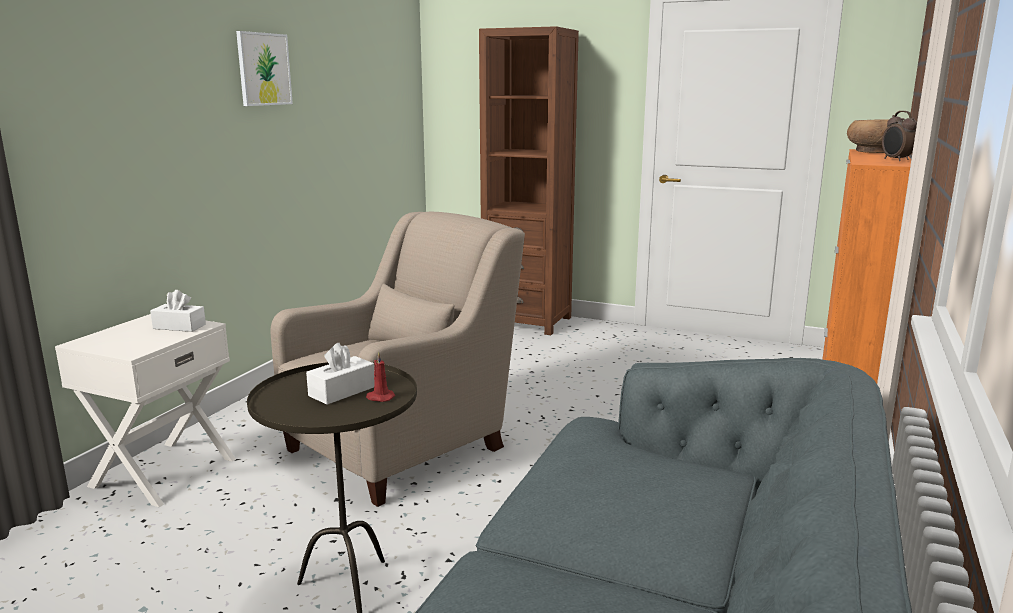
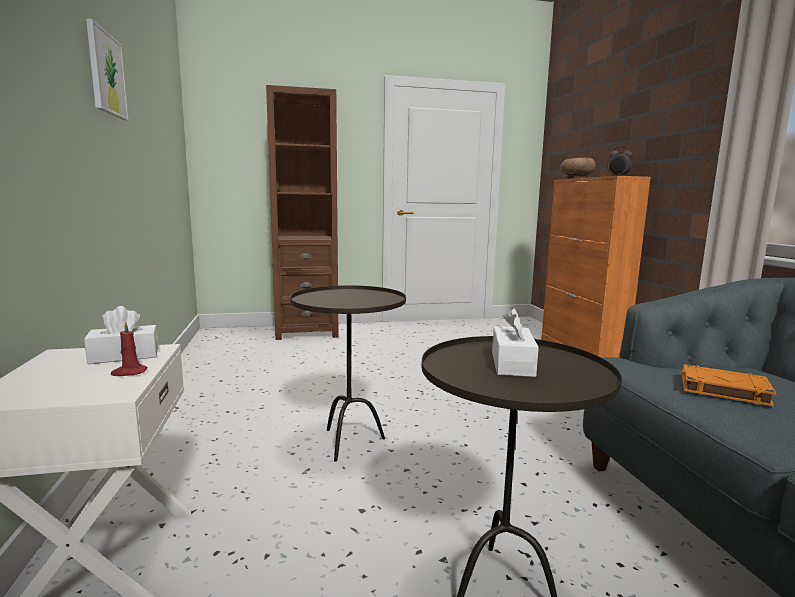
camera: 35 degrees left, 5 degrees down
(379, 397) = (556, 361): red candle -> red candle (129, 372)
(403, 446) = (349, 442): beige armchair -> brown side table
(592, 476) = (722, 390): none -> orange book

